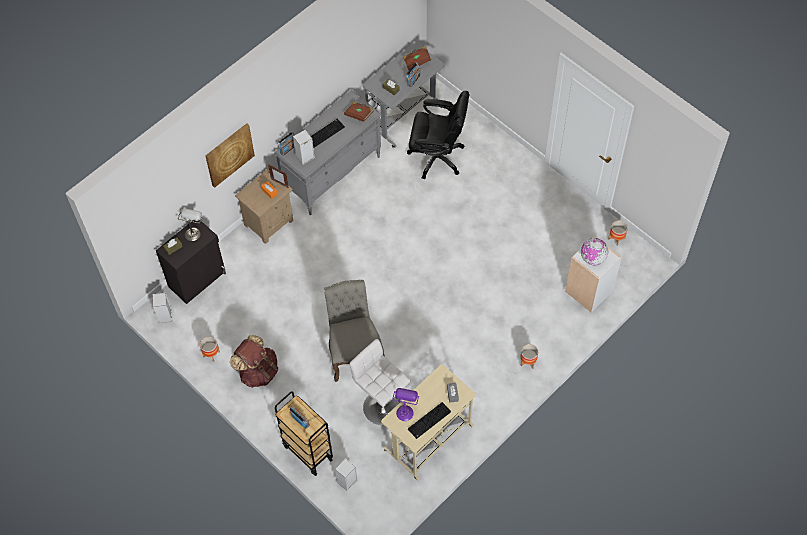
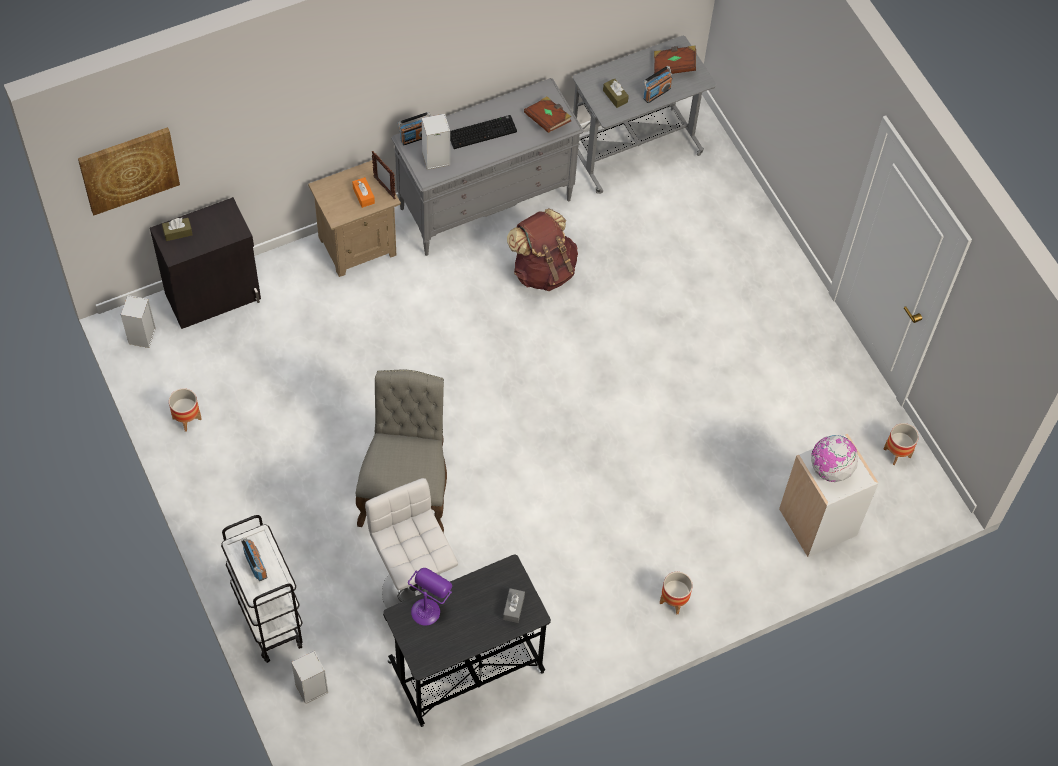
camera: 15 degrees right, 0 degrees up
(193, 231) = (218, 217): white table lamp -> none
(229, 154) = (309, 114): picture -> picture (129, 169)
(258, 371) = (246, 469): brown backpack -> brown backpack (543, 269)
(307, 453) = (268, 623): brown cart -> white cart
(428, 438) = (466, 667): beige desk -> black desk
(429, 421) = (459, 639): keyboard -> none
(437, 157) = (660, 229): black office chair -> none

